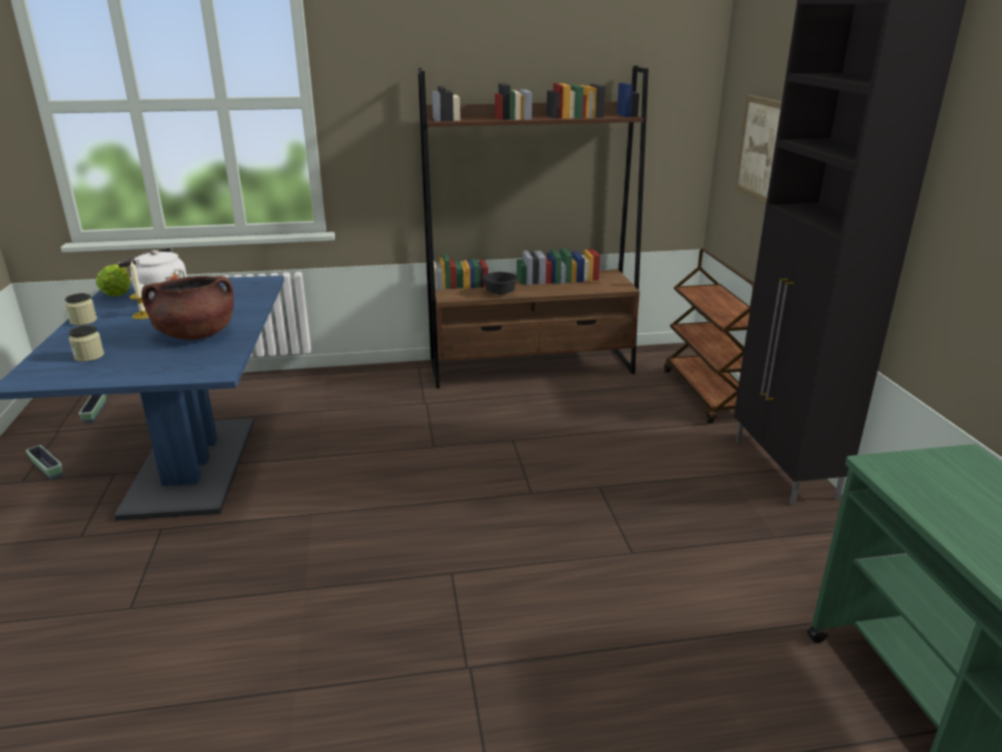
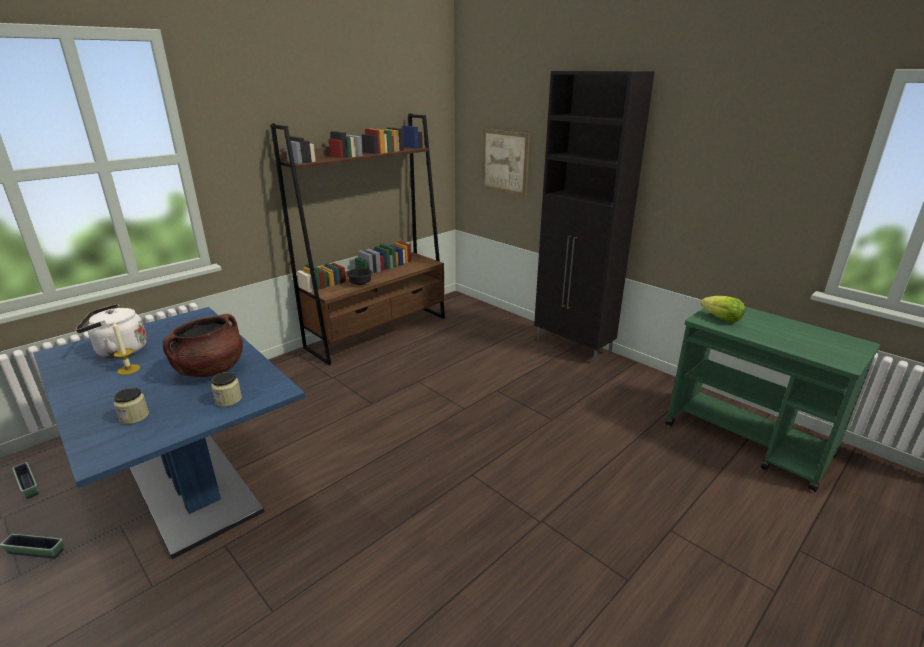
camera: 35 degrees left, 0 degrees up
(83, 321) = (71, 391): jar -> jar (228, 400)
(117, 293) = (64, 359): lettuce -> lettuce (722, 319)
(709, 394) = (497, 318): brown cart -> none

